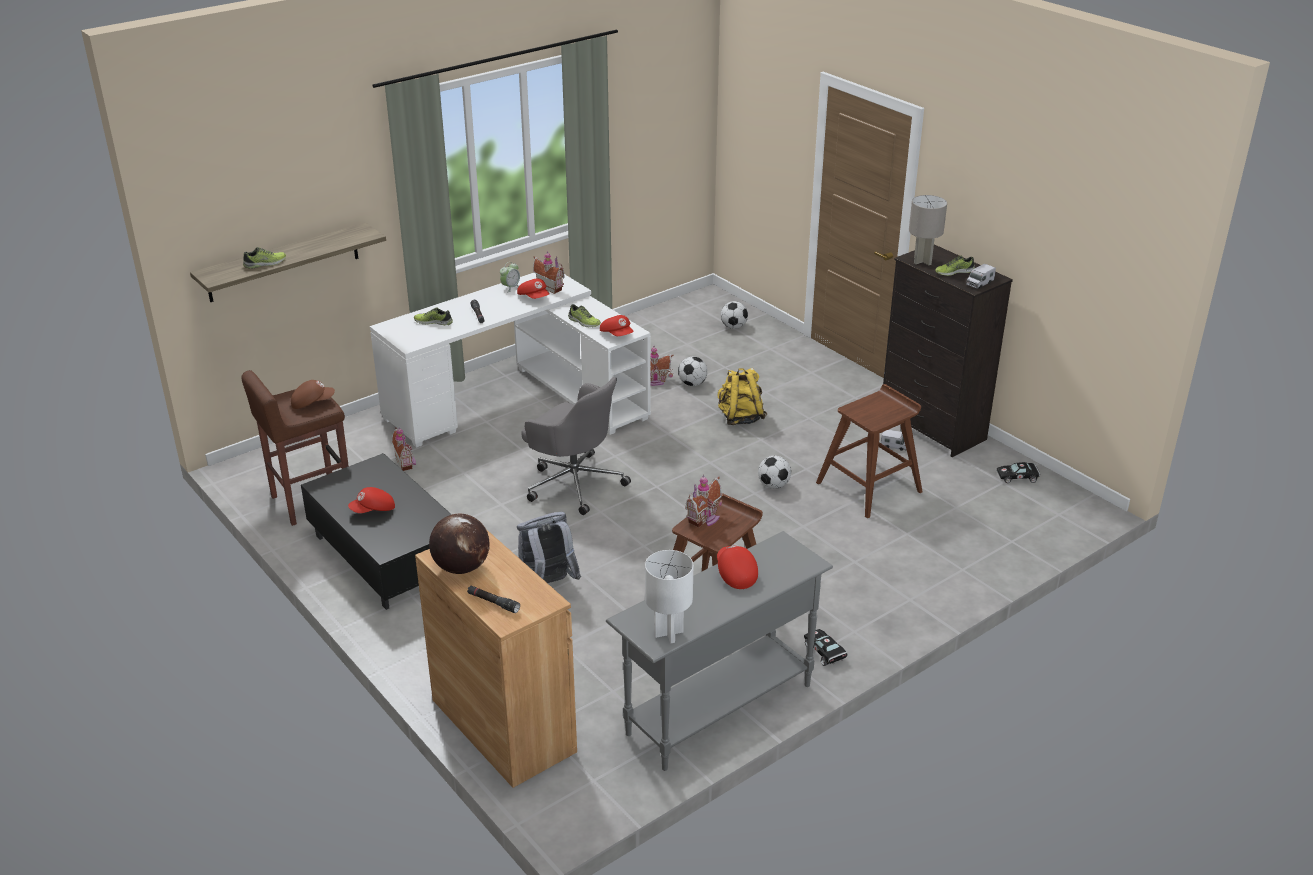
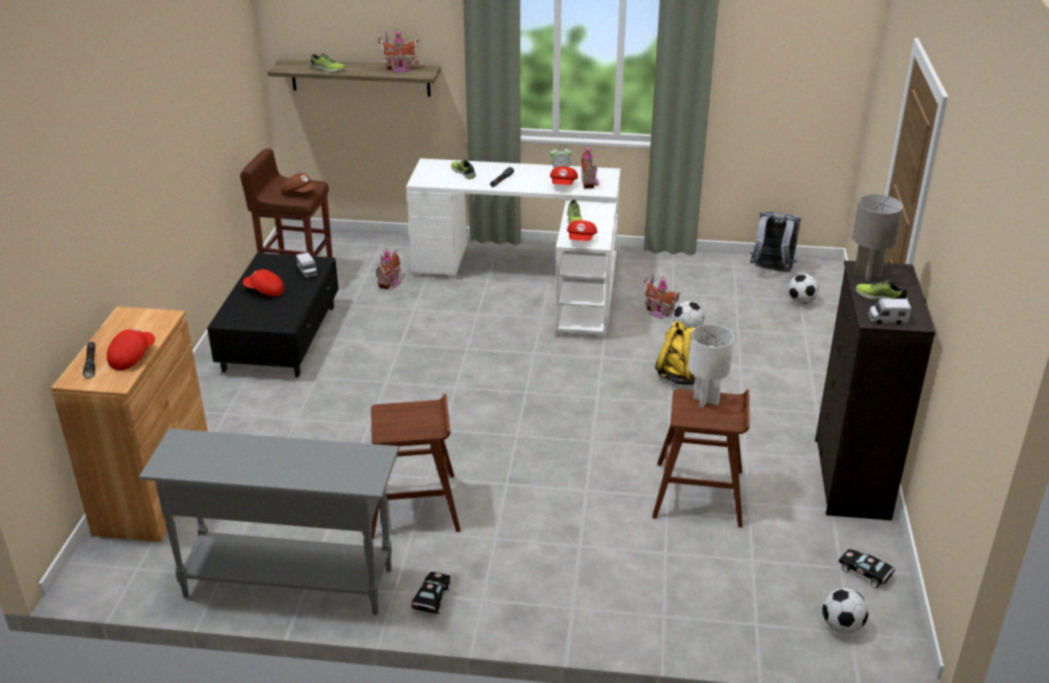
camera: 45 degrees right, 0 degrees up
(461, 567) = (121, 329): globe -> none
(547, 584) = (335, 416): grey backpack -> grey backpack (771, 271)
(574, 483) = (472, 356): grey office chair -> none
(669, 633) = (182, 464): white table lamp -> white table lamp (706, 400)
(705, 519) = (408, 412): toy house -> toy house (400, 69)
(735, 574) = (302, 454): red cap -> red cap (132, 357)
(773, 485) = (617, 444): football -> football (842, 626)
(894, 446) = (784, 473): toy truck -> toy truck (307, 271)

